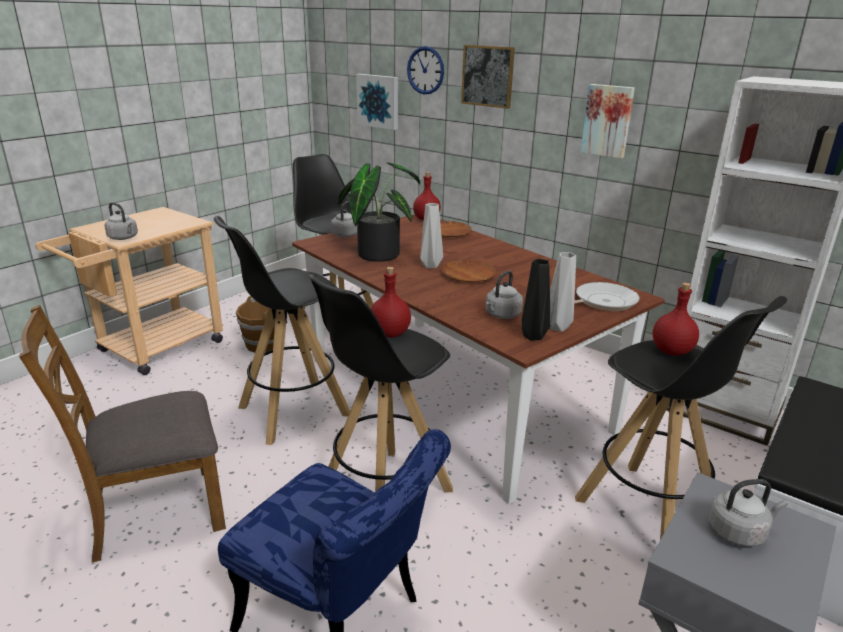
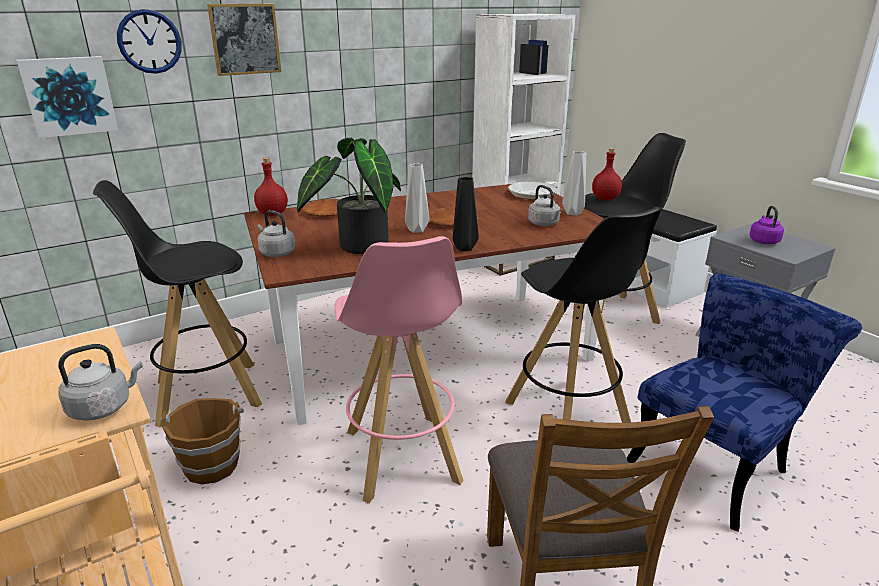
camera: 70 degrees left, 0 degrees up
(292, 411) = (402, 457): black stool -> pink stool
(390, 334) = (552, 269): red bottle -> none
(534, 336) = (586, 221): black vase -> black vase (465, 248)
(607, 120) = (378, 67): picture -> none
(738, 532) = (763, 241): grey kettle -> purple kettle

